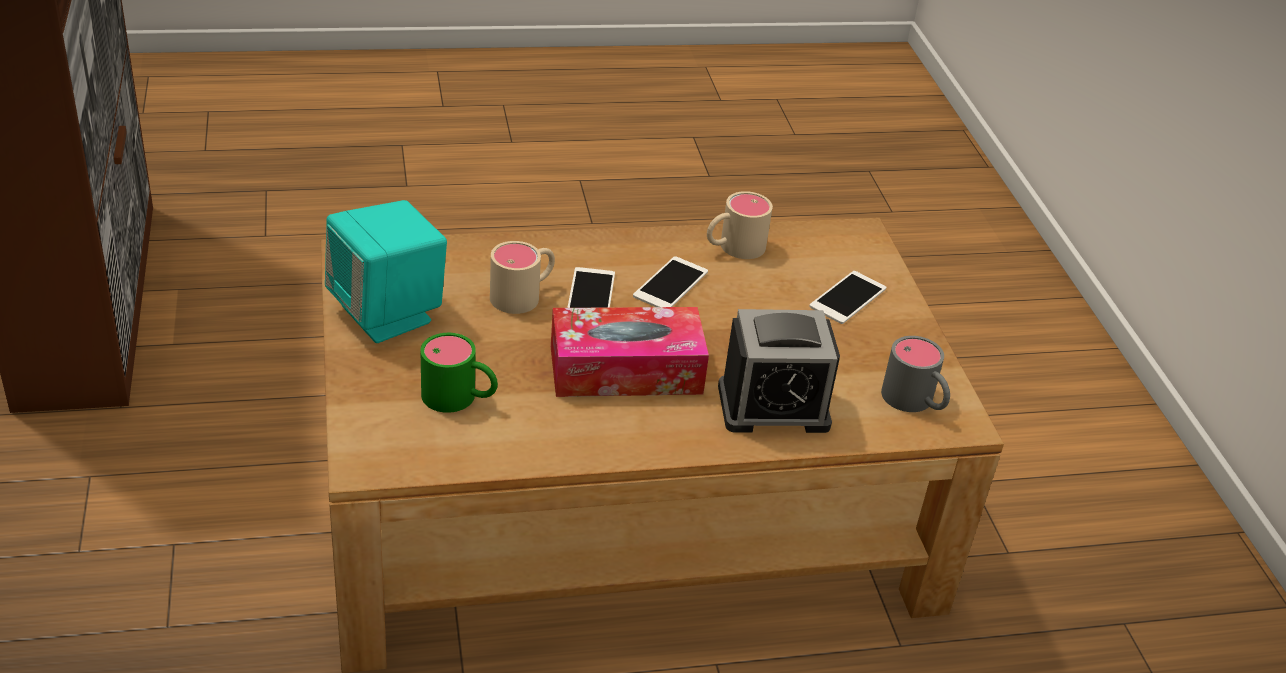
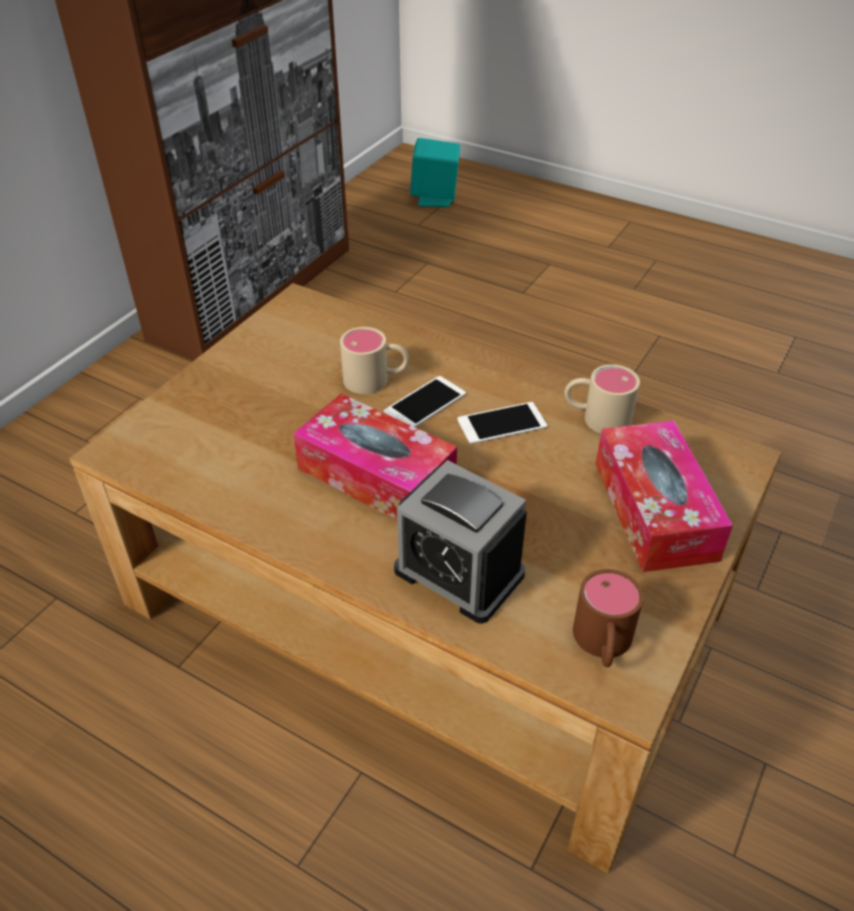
camera: 45 degrees right, 5 degrees up
(388, 314) = (266, 352): turquoise speaker -> turquoise speaker (435, 198)
(460, 398) = (232, 435): green mug -> none
(848, 298) = (654, 510): phone -> tissue box
(915, 402) = (602, 645): grey mug -> brown mug

